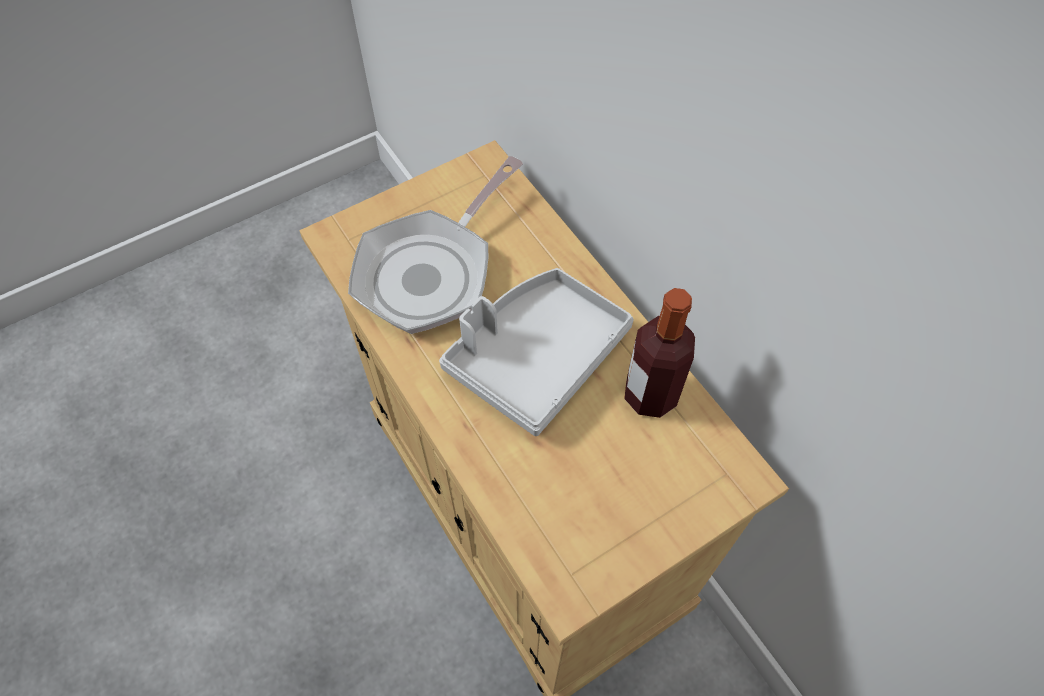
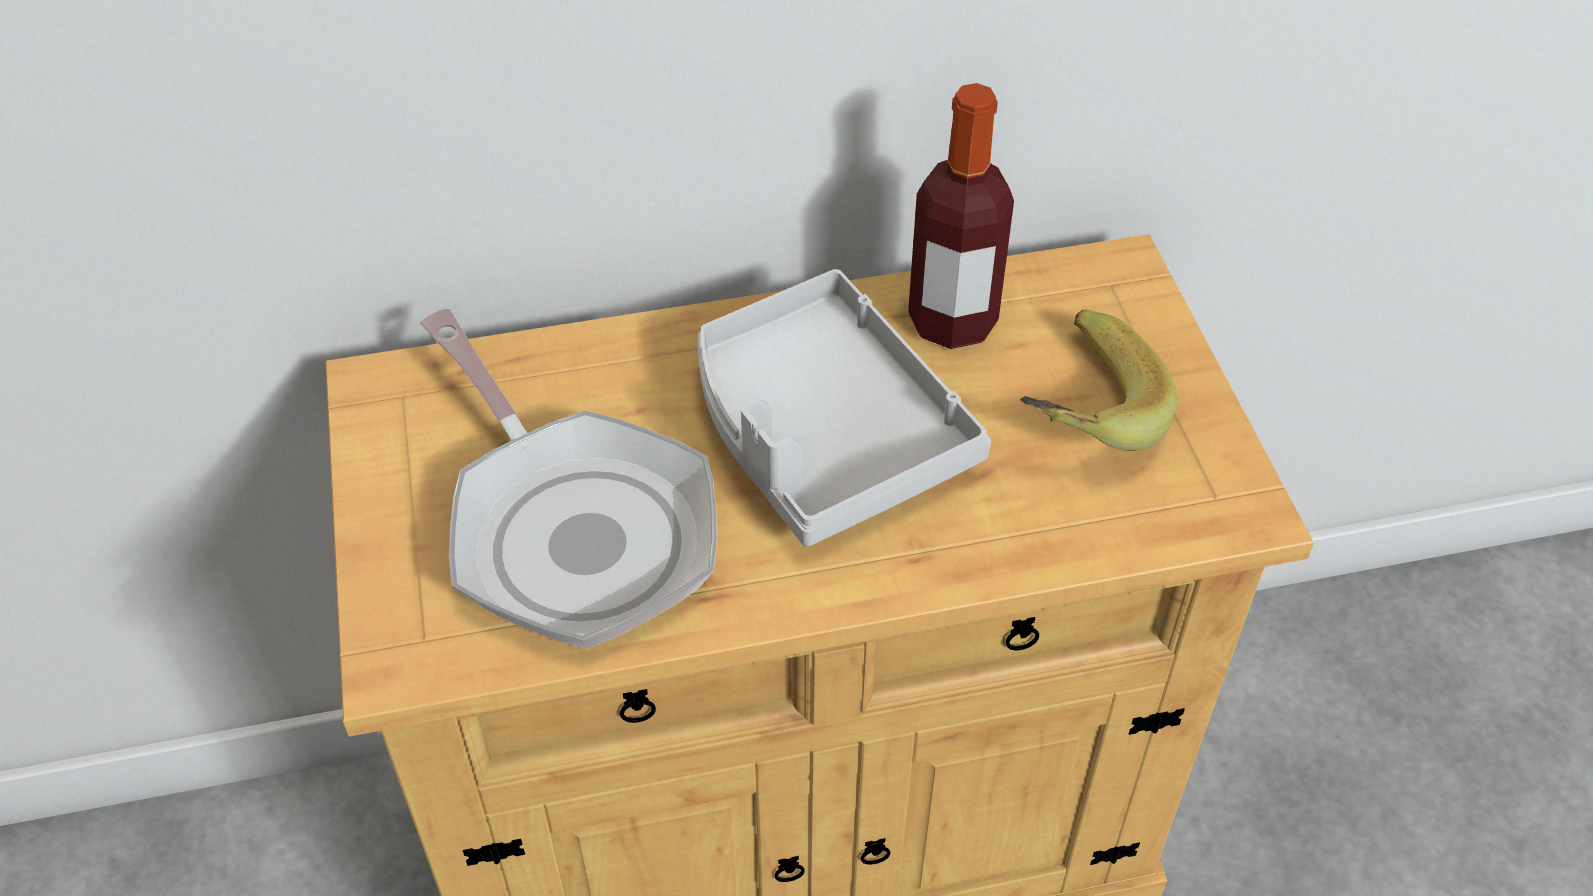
camera: 70 degrees left, 10 degrees down
(606, 480) = (1076, 413): none -> banana

